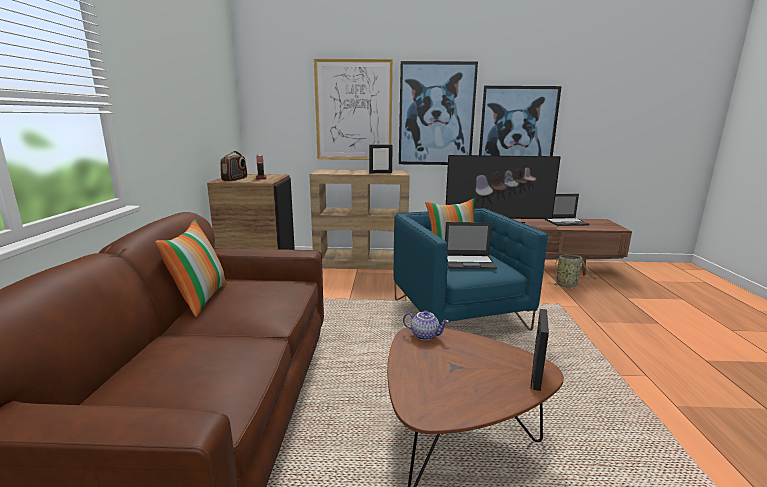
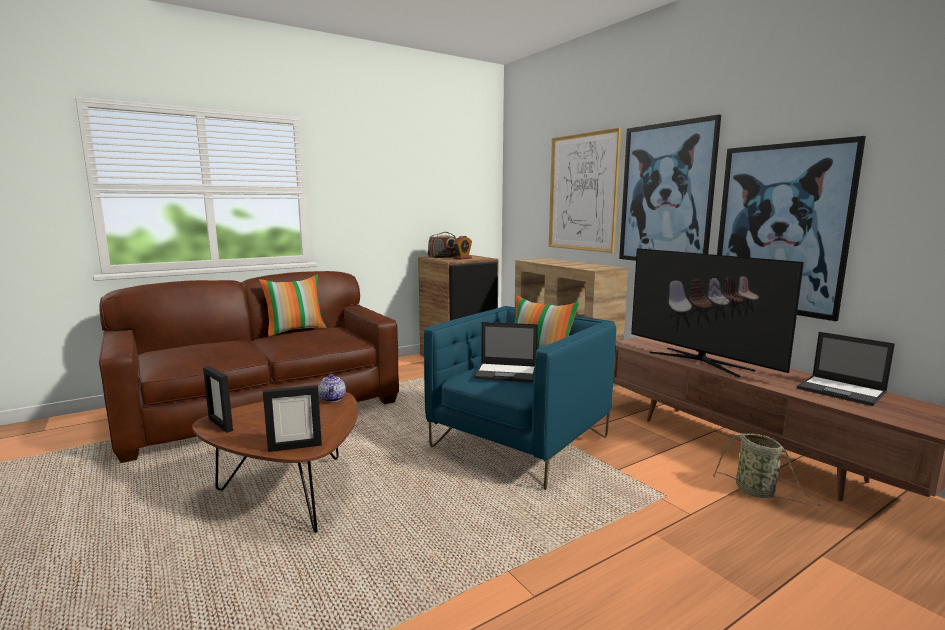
camera: 55 degrees right, 5 degrees down
(380, 173) = (580, 266): picture frame -> picture frame (221, 424)
(470, 262) = (507, 373): laptop -> laptop turned 45 degrees counterclockwise

